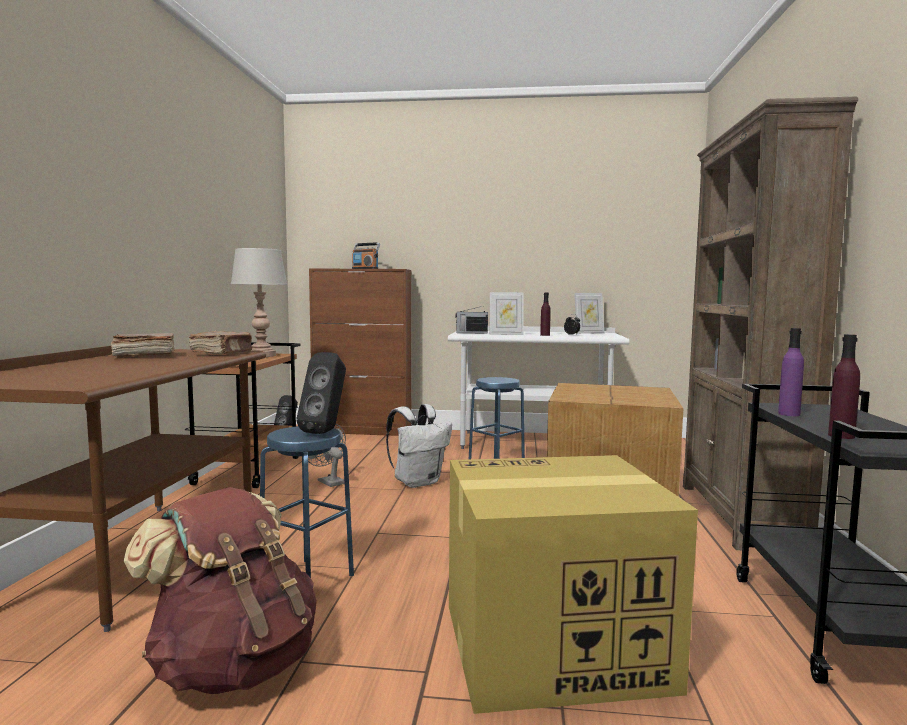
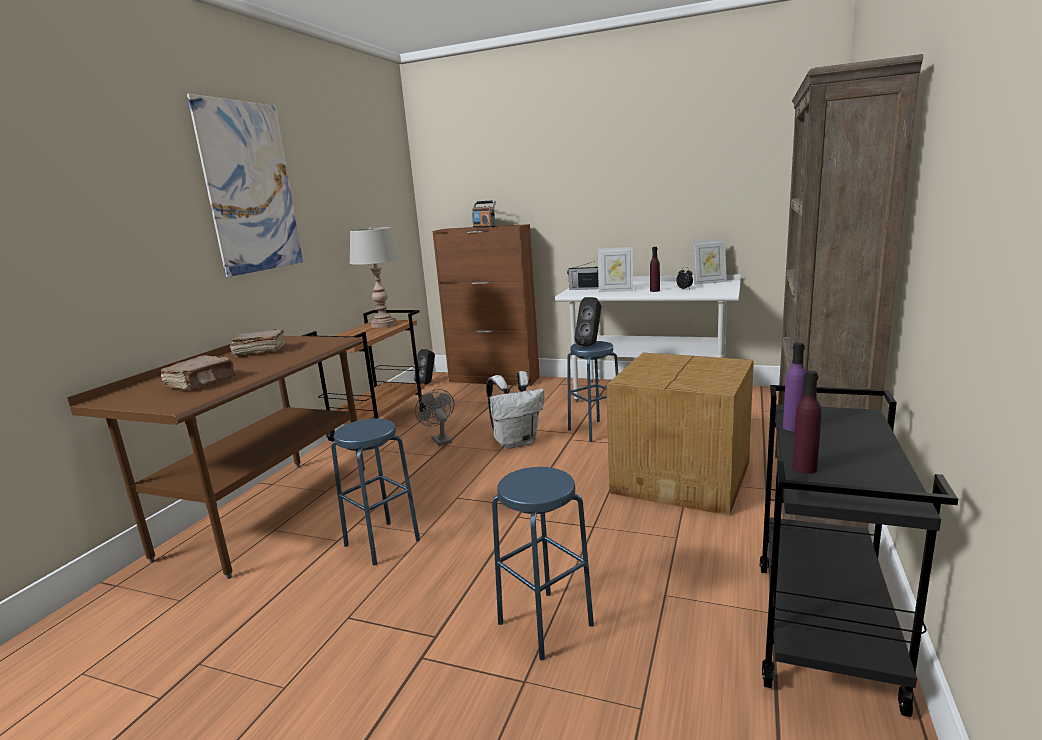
camera: 15 degrees right, 10 degrees up
(143, 177) = (250, 188): none -> picture
(222, 353) = (323, 344): brown book -> brown book (202, 383)
(234, 664) = (301, 615): brown backpack -> none
(326, 431) = (382, 427): black speaker -> black speaker (591, 344)
(550, 646) = (545, 624): cardboard box -> blue stool

